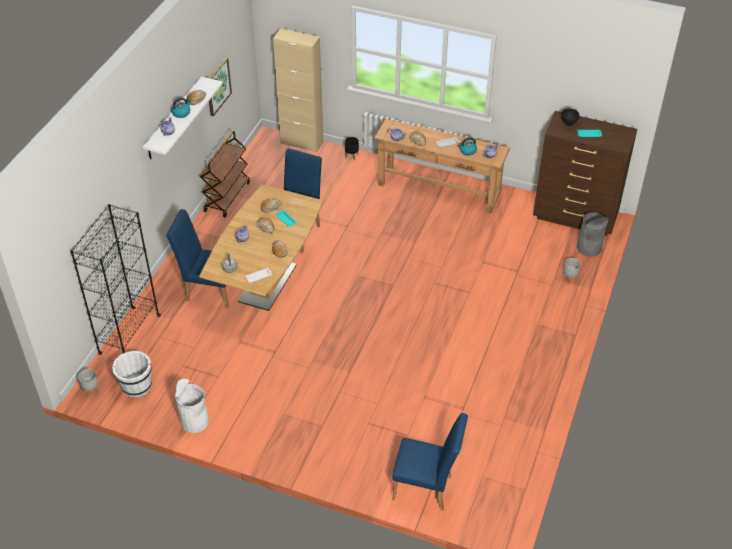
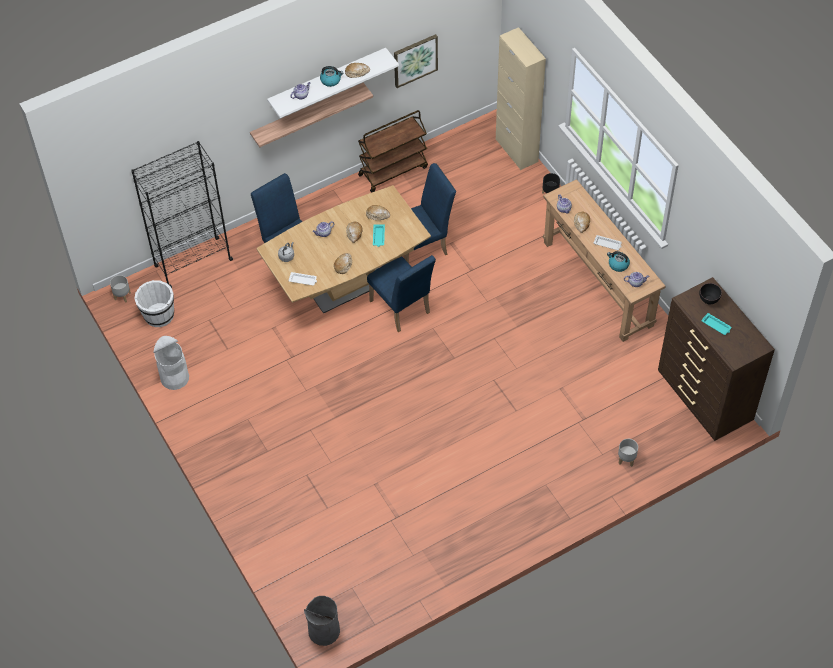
camera: 40 degrees right, 10 degrees up
(167, 158) = (307, 114): none -> shelf
(427, 489) = (296, 565): blue chair -> blue chair (402, 310)
(589, 248) = (681, 440): grey trash can -> grey trash can (324, 631)

